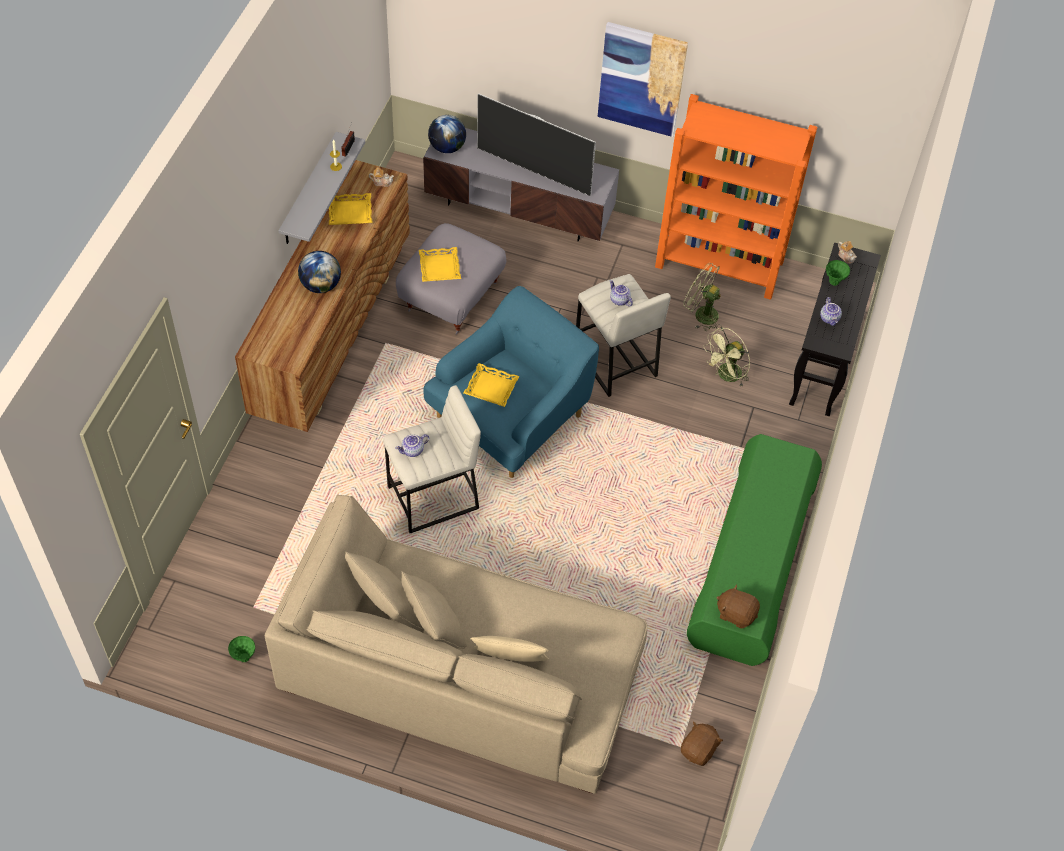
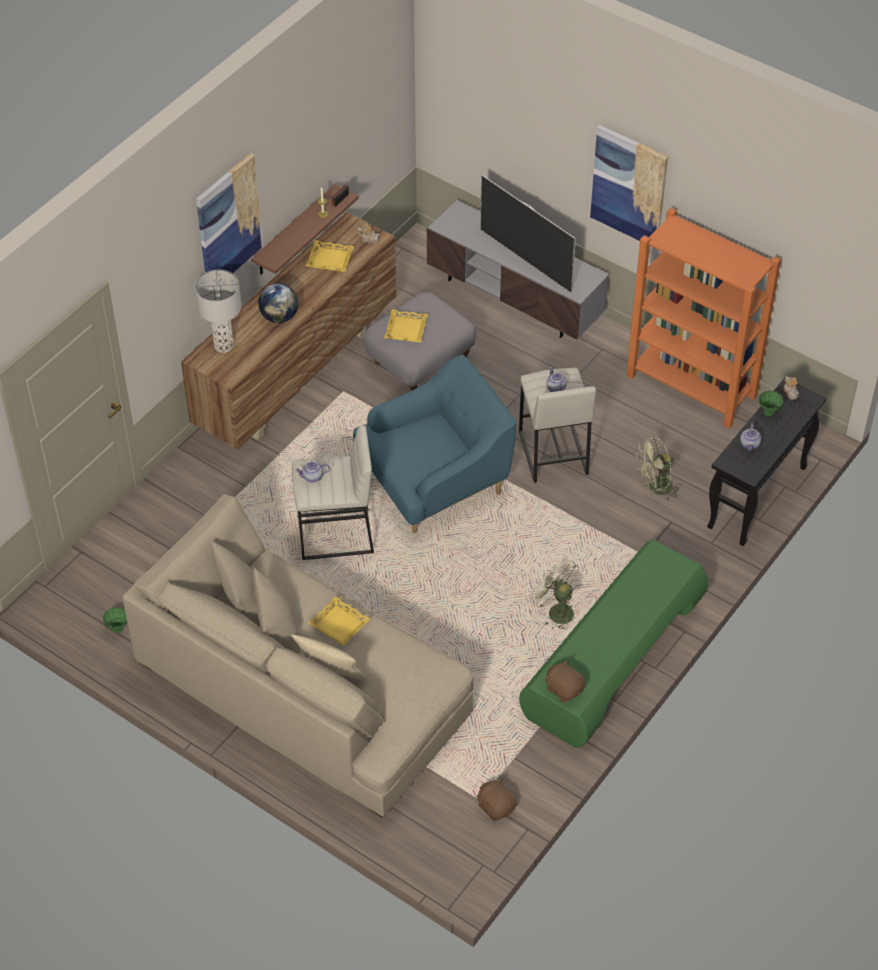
camera: 20 degrees right, 5 degrees down
(258, 199) = (228, 222): none -> picture
(274, 329) = (224, 345): none -> white table lamp
(309, 191) = (294, 231): grey shelf -> brown shelf
(447, 147) = (452, 223): globe -> none
(491, 388) = (411, 443): yellow tray -> yellow tray (339, 624)
(699, 750) = (496, 807): brown plush toy -> brown plush toy turned 90 degrees counterclockwise
(701, 314) = (654, 427): green fan -> green fan (556, 611)

